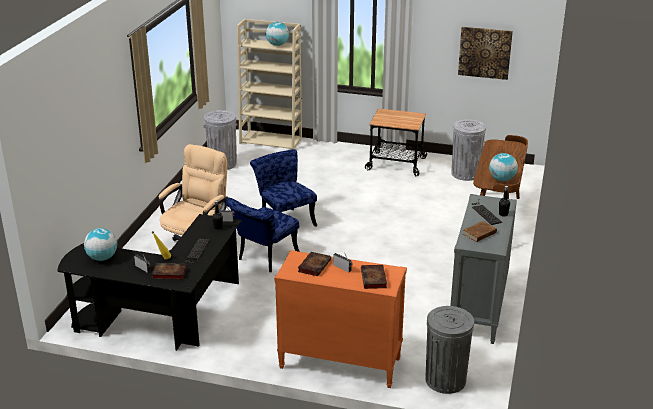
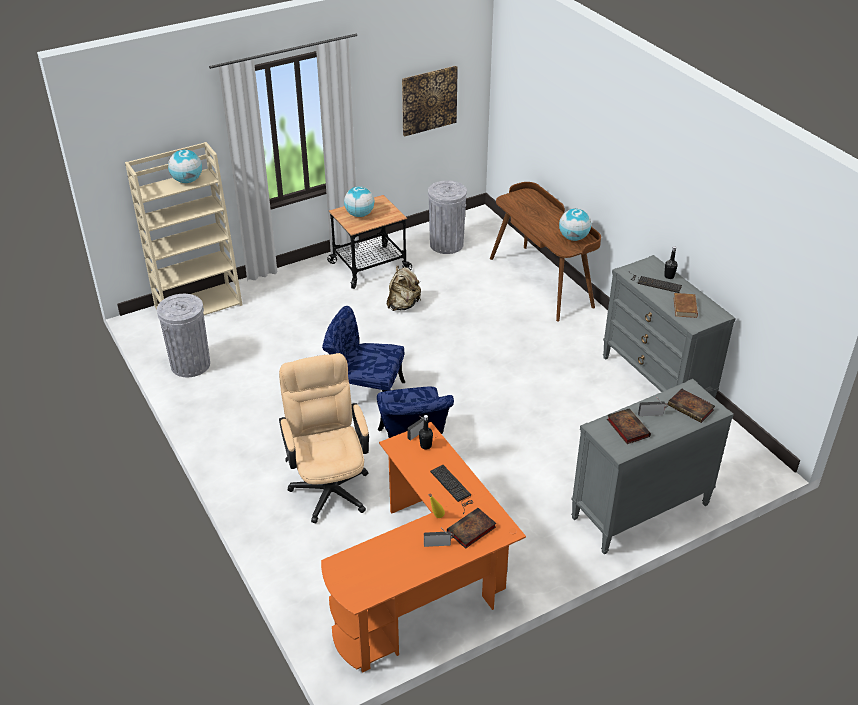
camera: 45 degrees left, 10 degrees up
(102, 258) = (375, 563): globe -> globe (359, 214)
(164, 318) = (425, 584): black desk -> orange desk
(339, 363) = (639, 512): orange dresser -> grey dresser
(382, 191) = (403, 305): none -> beige backpack
(445, 380) = (730, 466): grey trash can -> none

